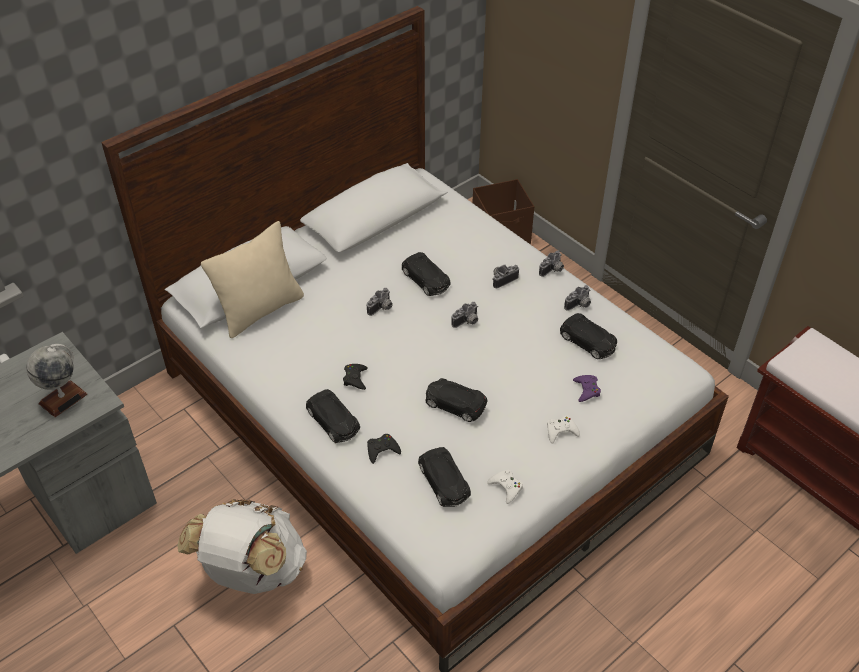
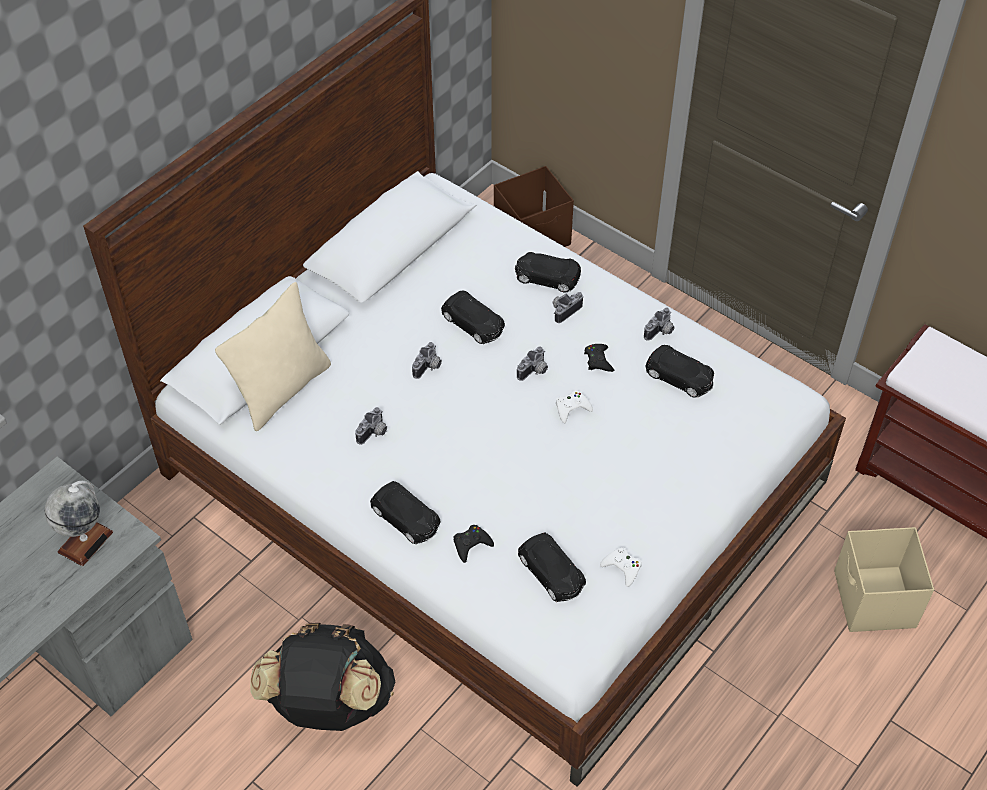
camera: 10 degrees left, 5 degrees up
(252, 572) = (329, 704): white backpack -> black backpack
(355, 378) = (419, 461): black game controller -> black game controller (598, 360)
(455, 404) = (543, 476): black toy car -> black toy car (547, 277)
(552, 270) = (621, 291): camera -> camera (374, 433)
(561, 431) = (670, 491): white game controller -> white game controller (572, 408)
(586, 390) = (689, 437): purple game controller -> none
(735, 558) = (873, 601): none -> beige storage box

